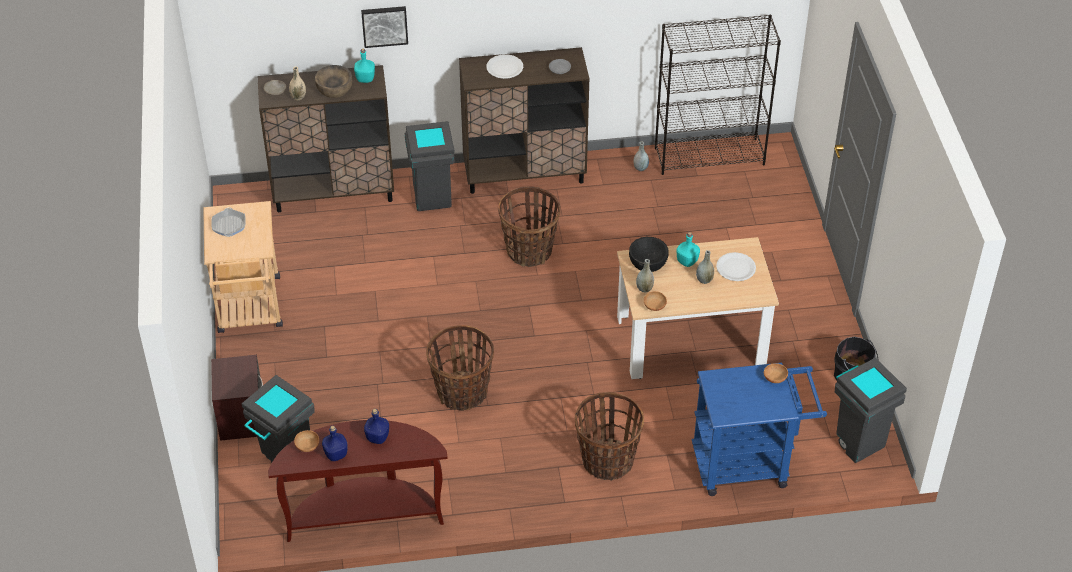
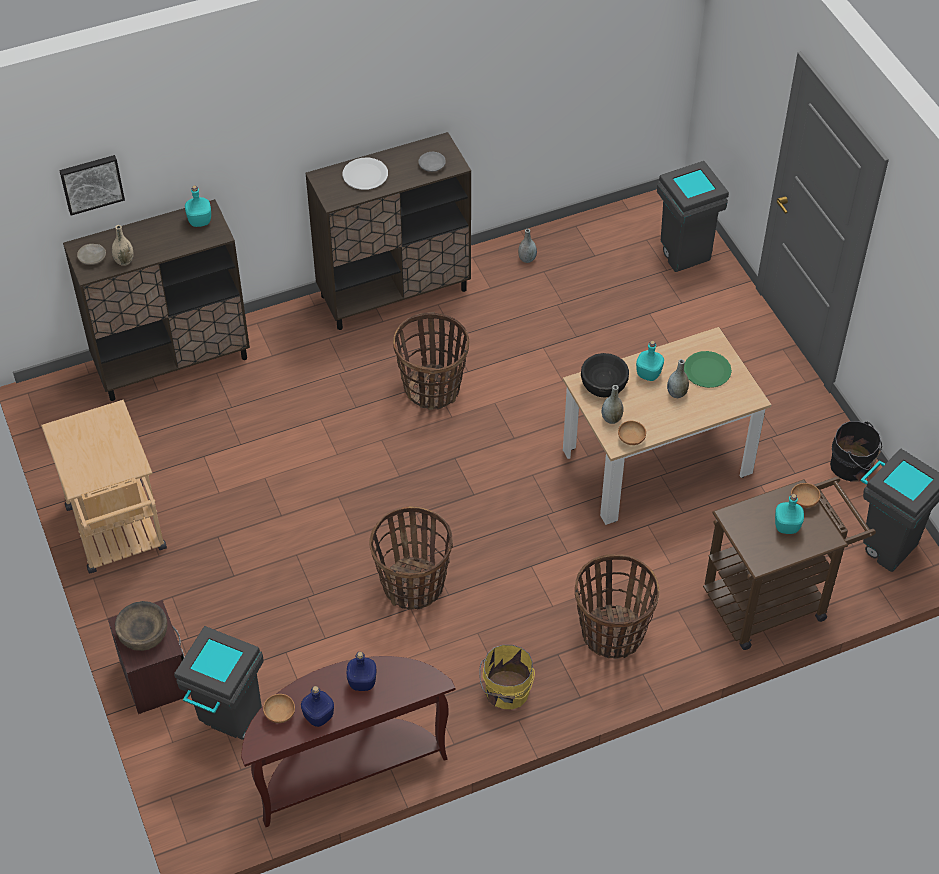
camera: 15 degrees left, 5 degrees up
(229, 225) = (82, 443): frying pan -> none
(334, 89) = (166, 241): brown bowl -> brown bowl (143, 634)
(384, 25) = (213, 151): picture -> picture (91, 183)
(432, 197) = (294, 344): grey trash can -> grey trash can (682, 253)
(507, 485) = (506, 692): none -> yellow bucket
(710, 156) = (601, 228): black bookcase -> none
(735, 268) = (707, 370): white plate -> green plate
(749, 463) = (774, 599): blue cart -> brown cart
(754, 394) = (787, 526): none -> turquoise bottle

